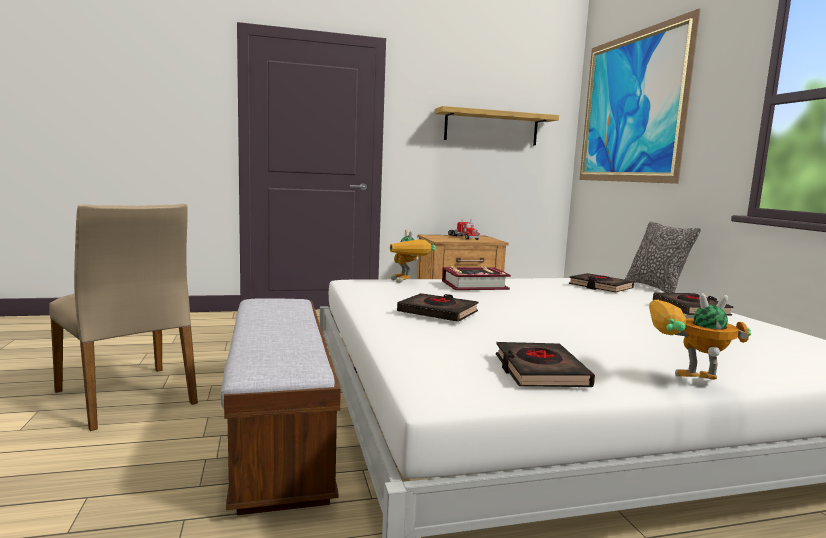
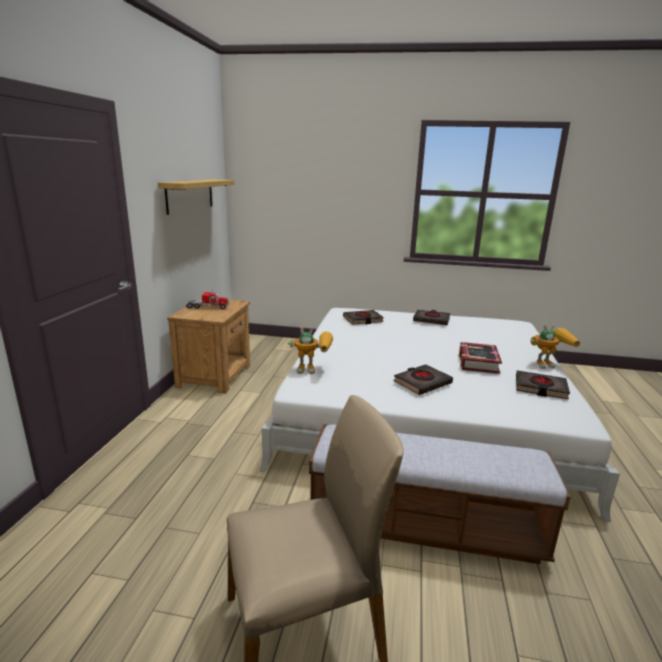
camera: 65 degrees left, 10 degrees up
(474, 285) = (343, 351): book -> book (477, 362)
(630, 108) = (296, 178): picture -> none
(655, 288) = (370, 309): pillow -> none
(682, 382) = (548, 364): toy robot -> toy robot turned 135 degrees counterclockwise

